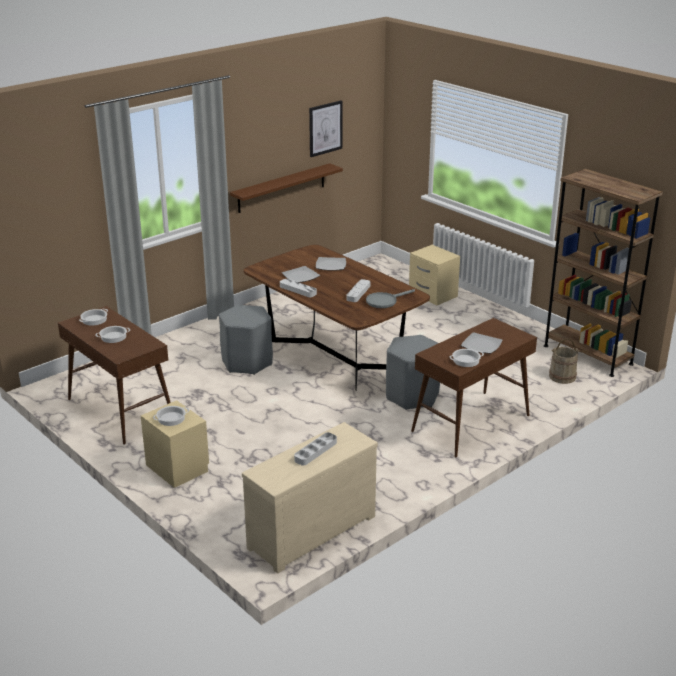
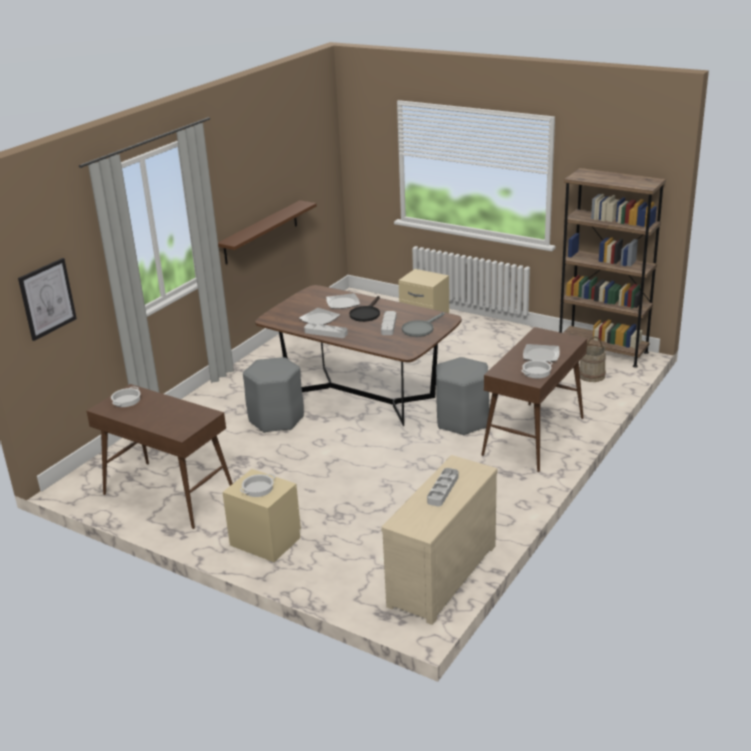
camera: 15 degrees left, 0 degrees up
(113, 337) = (160, 414): cooking pot -> none
(325, 128) = (293, 164): picture -> picture (47, 298)
(345, 279) = (366, 314): none -> black frying pan

